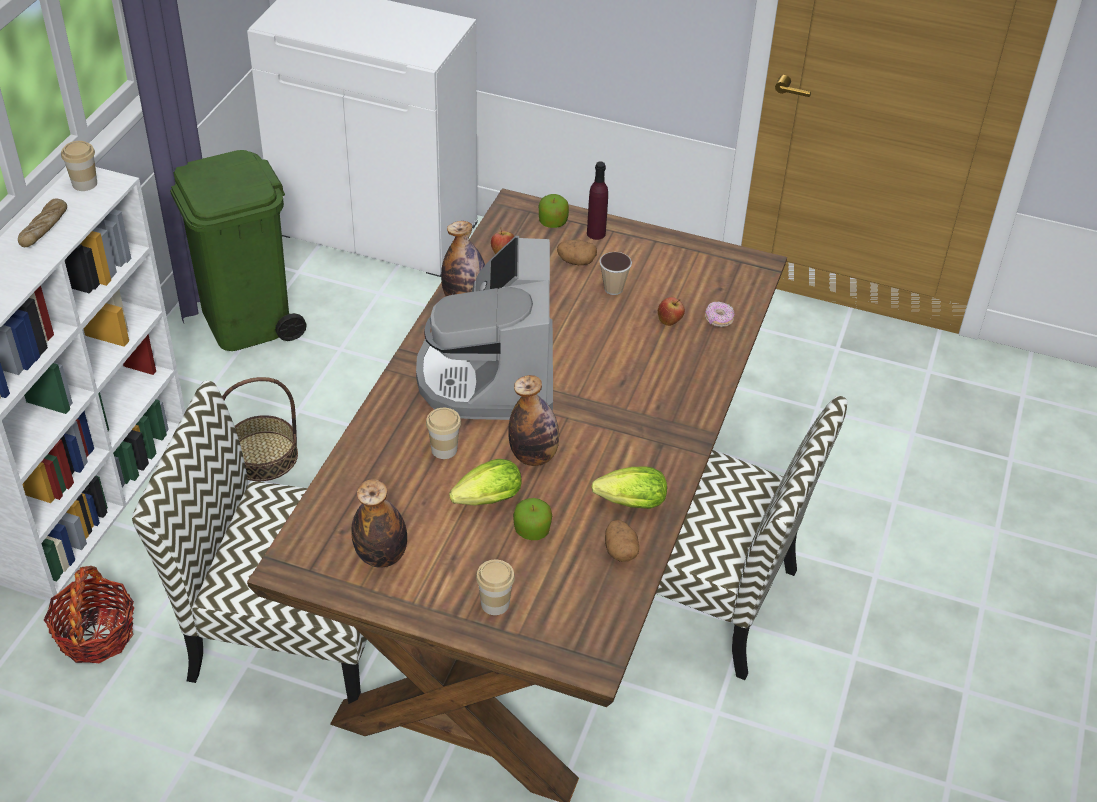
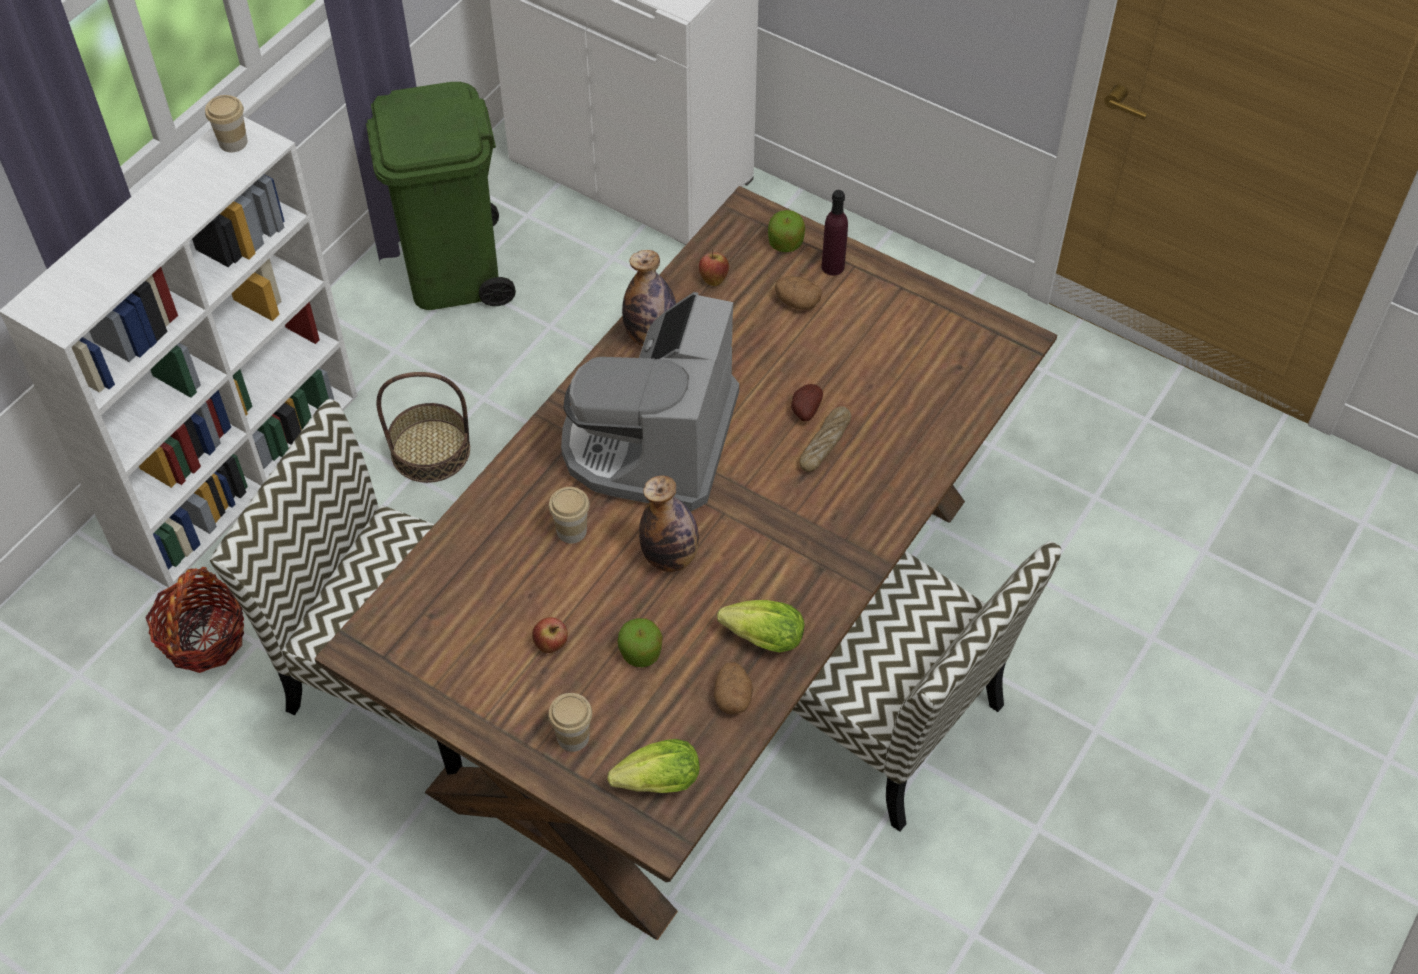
camera: 15 degrees right, 10 degrees up
(44, 228) = (175, 197): bread -> bread (825, 443)
(381, 556) = (465, 654): bottle -> none
(484, 501) = (598, 605): lettuce -> lettuce (653, 783)
(608, 335) = (804, 410): none -> potato
(613, 289) = (830, 347): cup -> none
(670, 321) = (884, 403): apple -> apple (551, 645)
(718, 319) = (944, 410): donut -> none

